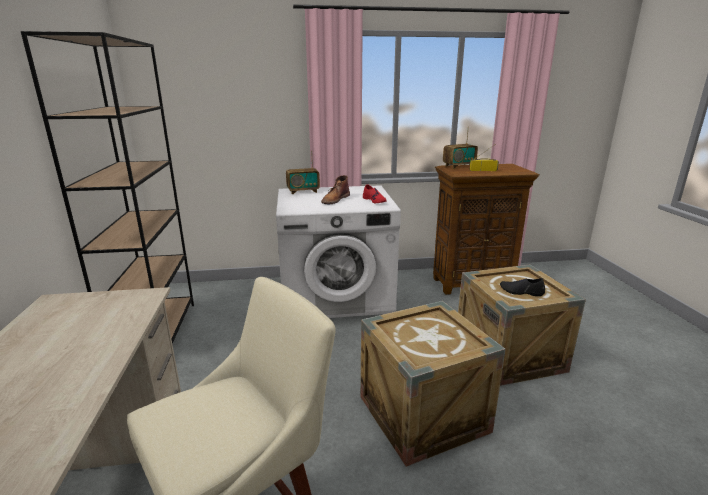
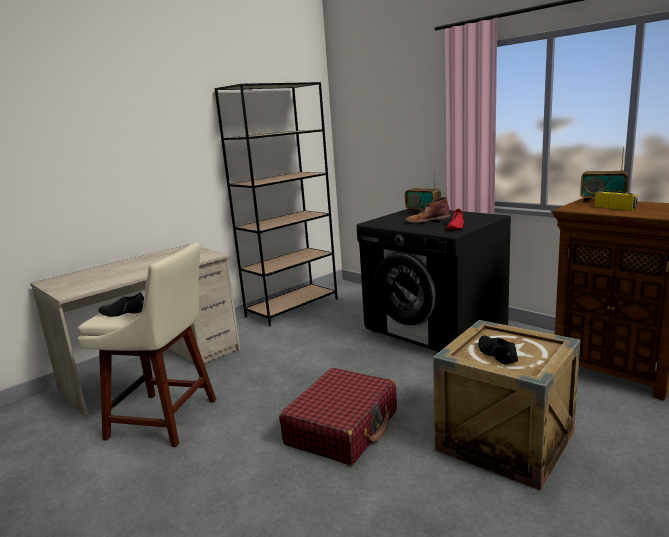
camera: 55 degrees right, 5 degrees down
(205, 433) = (124, 312): none -> black shoe
(337, 301) = (434, 332): white washing machine -> black washing machine
(423, 414) = (343, 427): crate -> red suitcase

